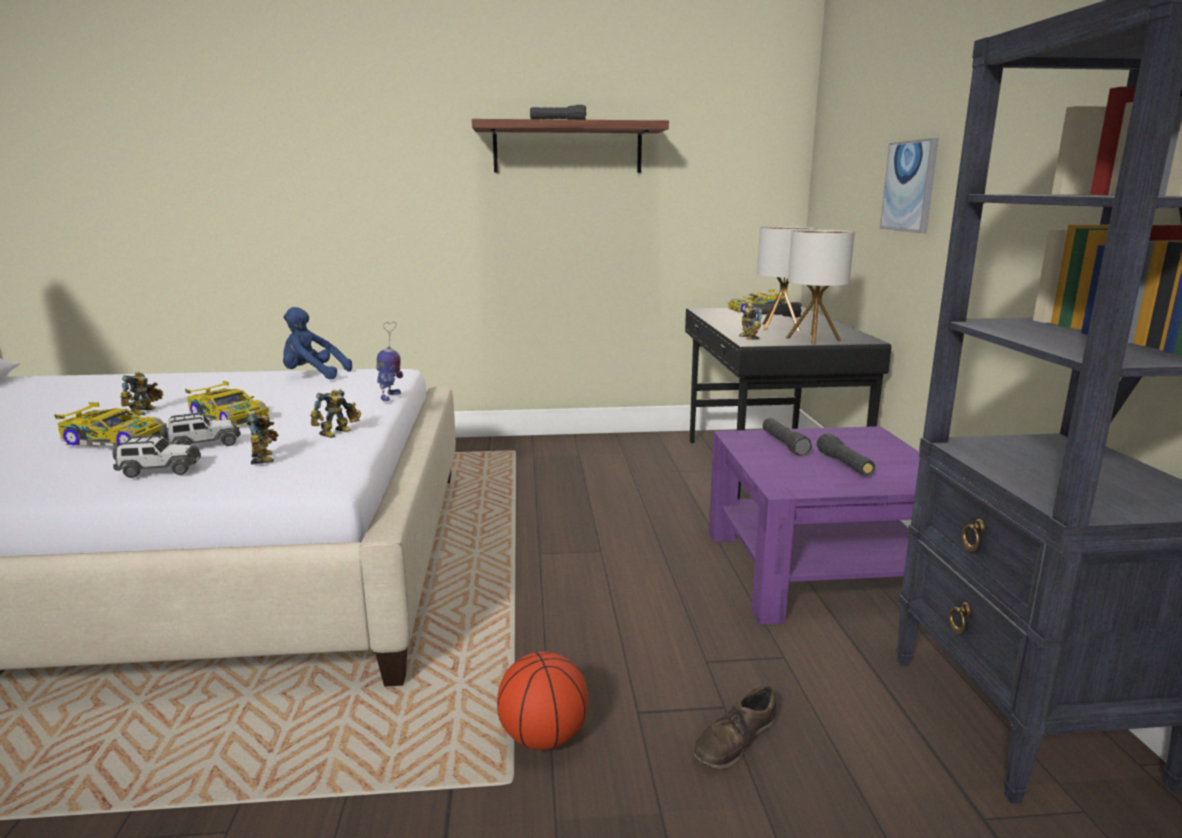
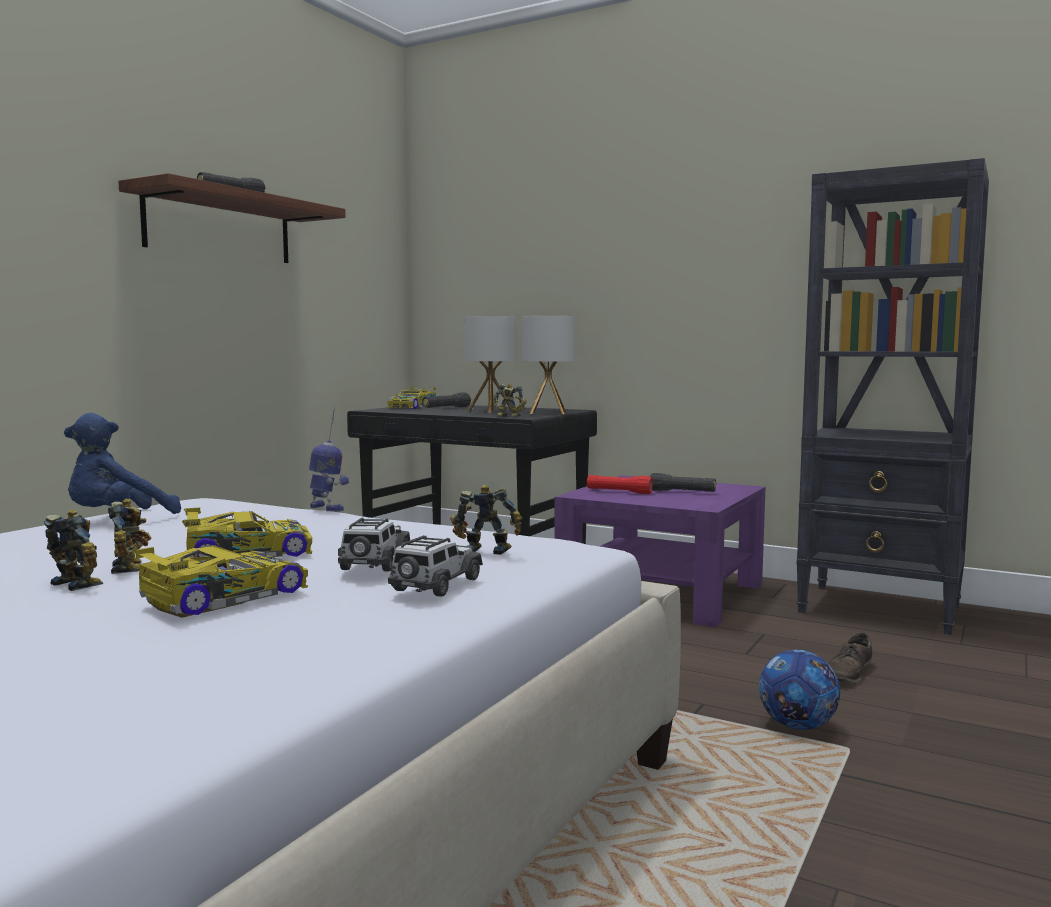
camera: 55 degrees left, 10 degrees down
(338, 433) = (434, 530): toy robot -> toy robot (131, 567)
(543, 737) = (797, 726): basketball -> football
(734, 740) = (849, 672): brown shoe -> brown shoe turned 45 degrees clockwise
(784, 444) = (619, 492): black flashlight -> red flashlight
(910, 186) = (589, 282): picture -> none

